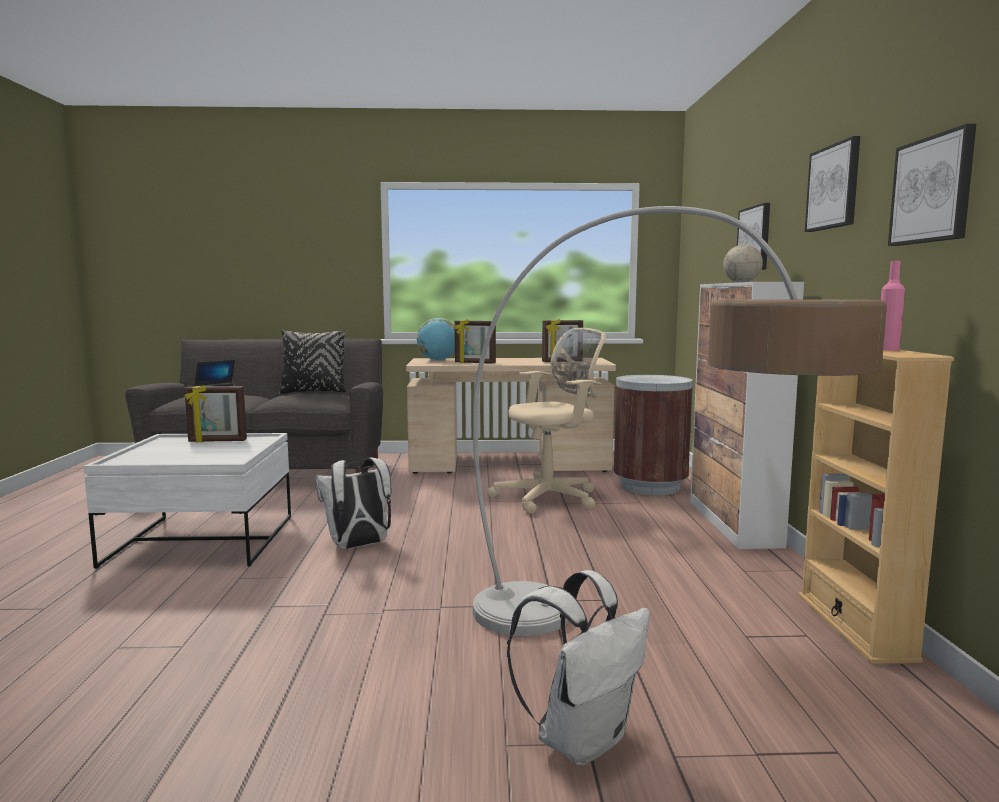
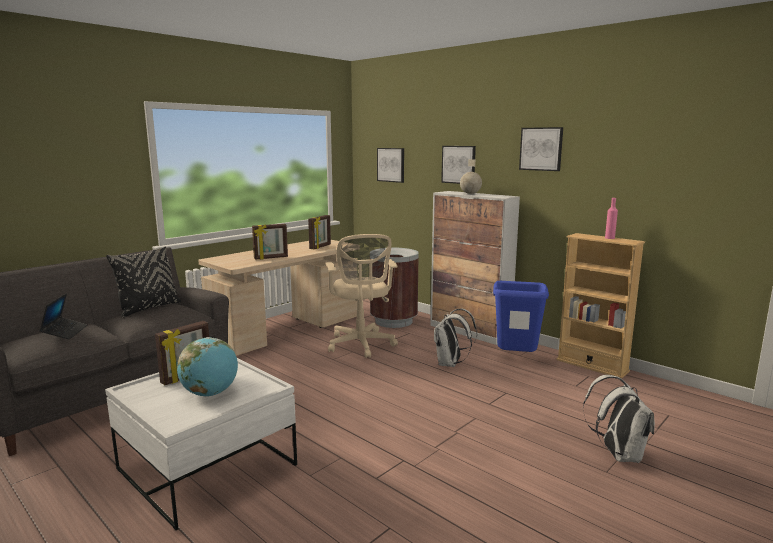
camera: 45 degrees left, 5 degrees up
(358, 546) = (330, 420): white backpack -> white backpack (450, 364)
(438, 360) = (231, 259): globe -> globe (210, 393)
(551, 498) = (361, 345): beige office chair -> beige office chair turned 150 degrees clockwise
(656, 646) = (562, 404): floor lamp -> none
(727, 572) = (516, 359): none -> blue trash can
(932, 190) = (621, 165): picture -> picture (391, 165)

